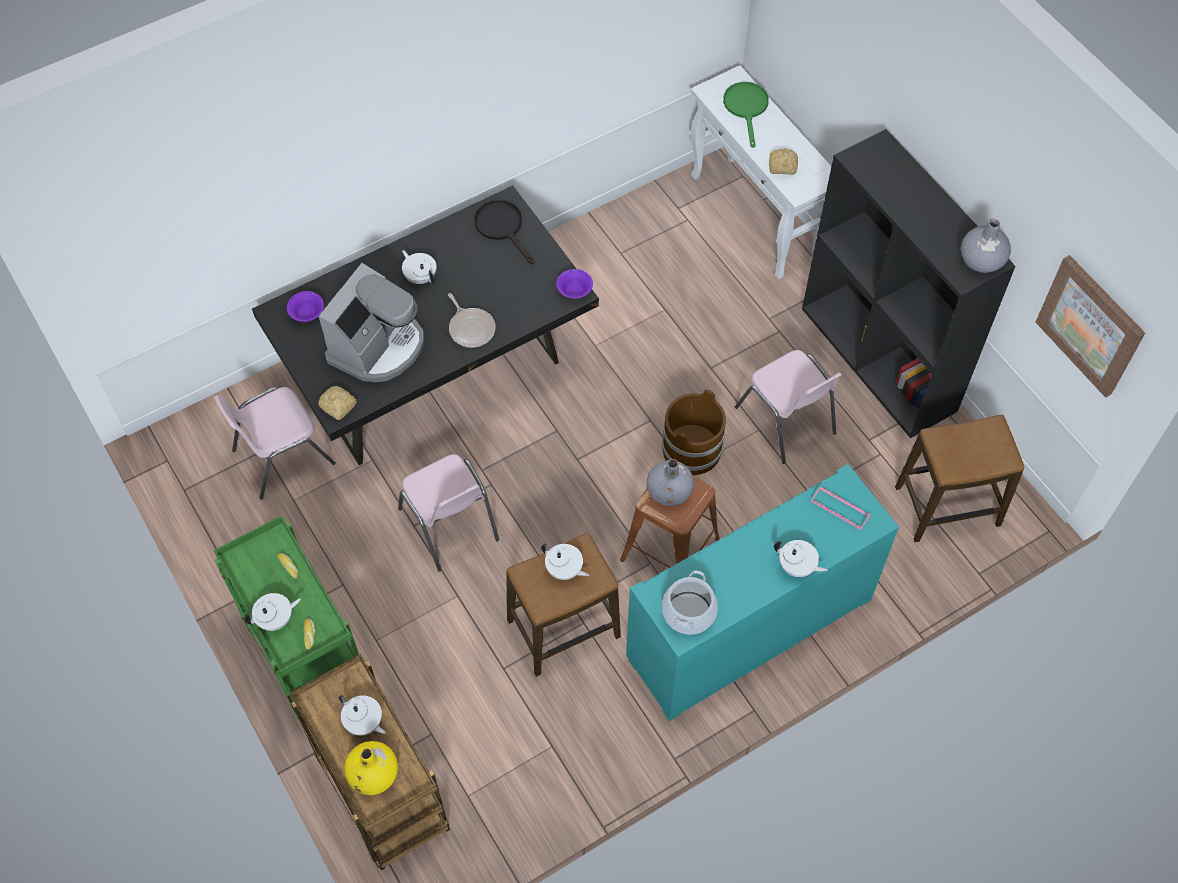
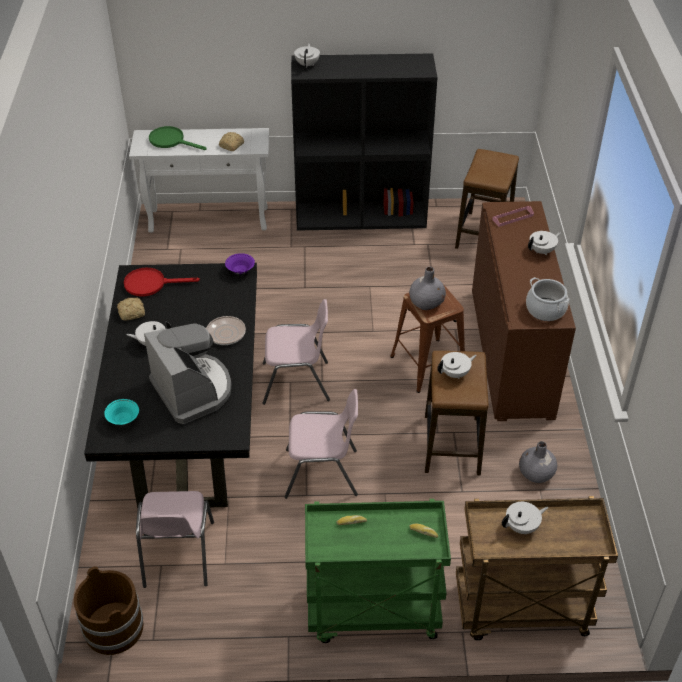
camera: 60 degrees left, 15 degrees down
(276, 619) = (395, 549): white teapot -> white teapot (307, 64)
(307, 314) = (123, 420): purple bowl -> turquoise bowl
(338, 406) = (227, 434): bread -> bread (132, 313)
(374, 774) = (570, 537): yellow vase -> none
(502, 227) = (151, 284): black frying pan -> red frying pan
(691, 449) = (359, 322): brown bucket -> brown bucket (113, 627)
(749, 628) = (511, 352): turquoise cabinet -> brown cabinet
(786, 421) = (373, 272): pink chair -> pink chair (297, 382)
(981, 260) = (419, 62): grey vase -> grey vase (536, 474)
(1091, 325) = (498, 43): picture -> none

